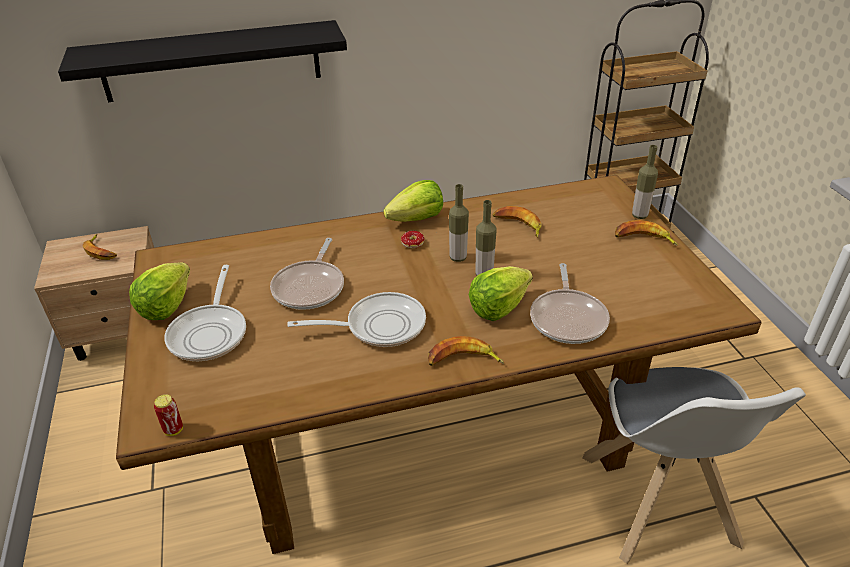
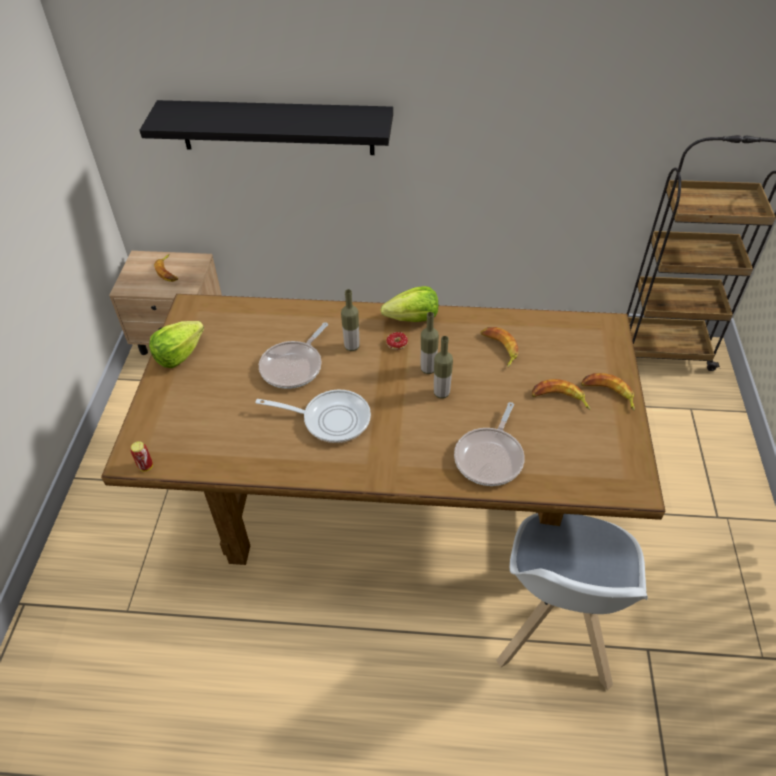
camera: 20 degrees right, 10 degrees up
(210, 333) = (202, 389): frying pan -> none
(463, 360) = (382, 471): banana -> banana (559, 399)
(498, 307) = (436, 429): lettuce -> none
(639, 215) = (620, 367): bottle -> bottle (352, 346)

